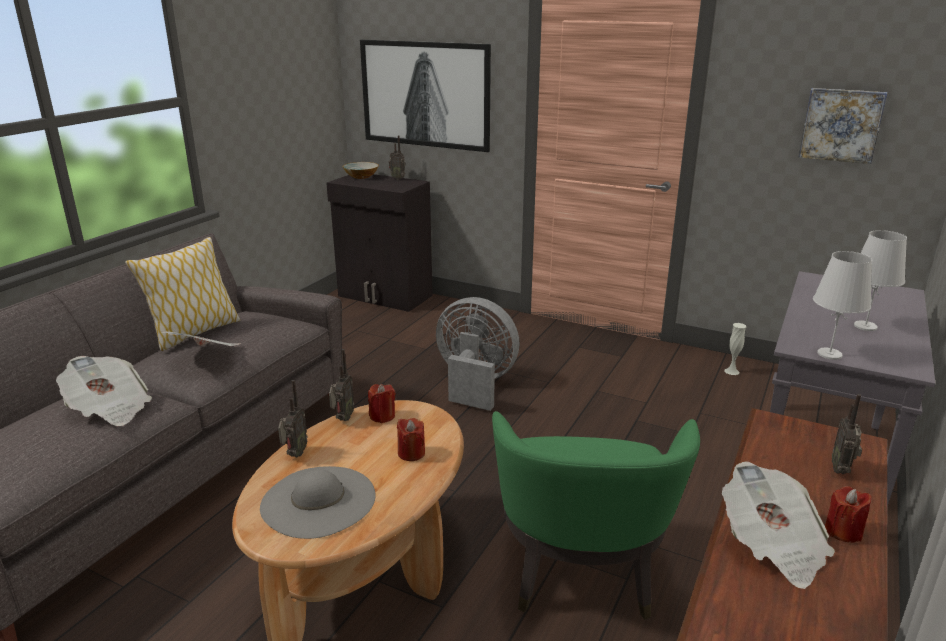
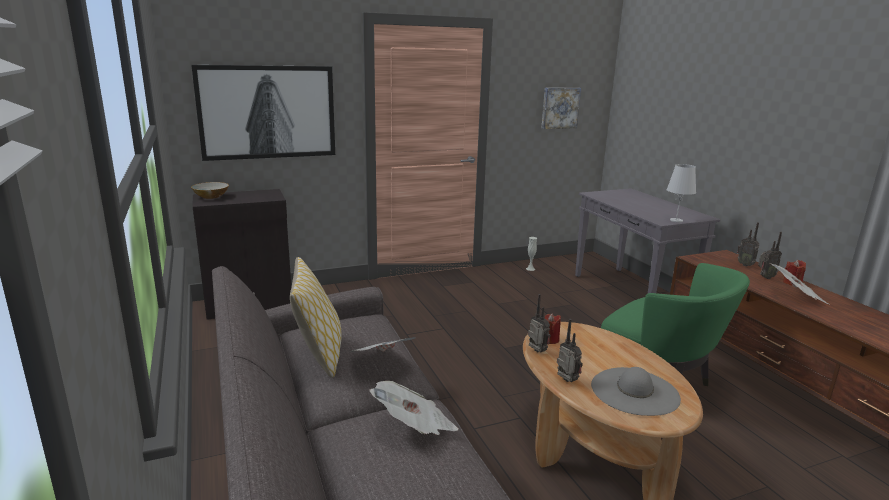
camera: 50 degrees left, 5 degrees down
(398, 178) = (248, 191): radio -> radio (764, 277)
(411, 453) = (606, 347): red candle -> none
(475, 384) = (433, 330): grey fan -> none
(865, 326) = (655, 207): white table lamp -> none

